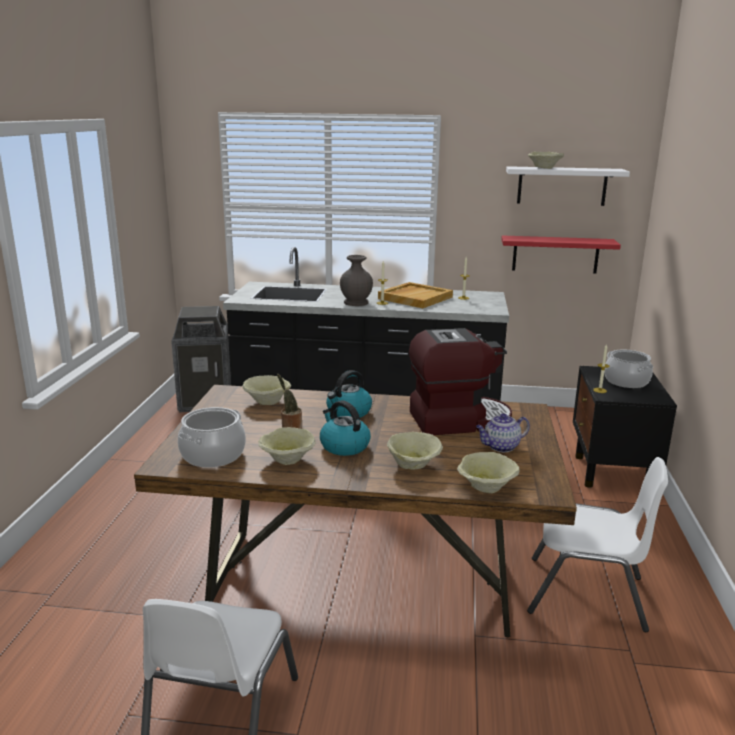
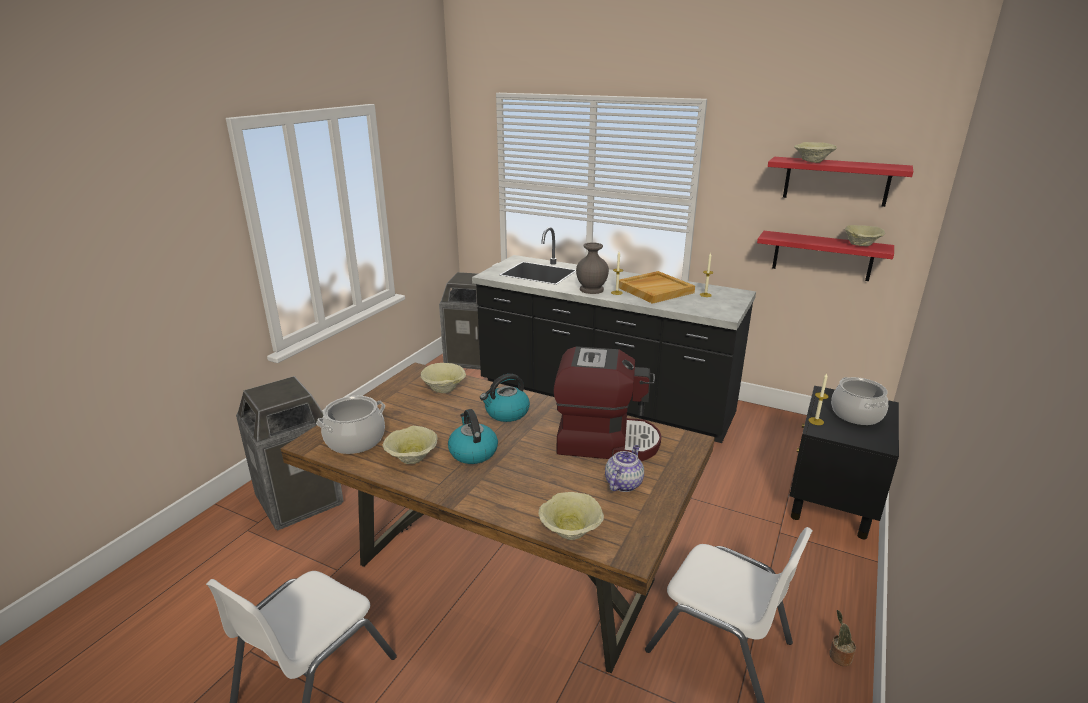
camera: 20 degrees right, 5 degrees up
(90, 563) = (300, 500): none -> trash can
(290, 427) = (442, 421): potted plant -> potted plant (838, 656)
(414, 465) = (520, 488): beige bowl -> beige bowl (861, 245)
(500, 447) = (623, 483): teapot -> teapot turned 120 degrees clockwise
(562, 186) = (836, 181): white shelf -> red shelf

